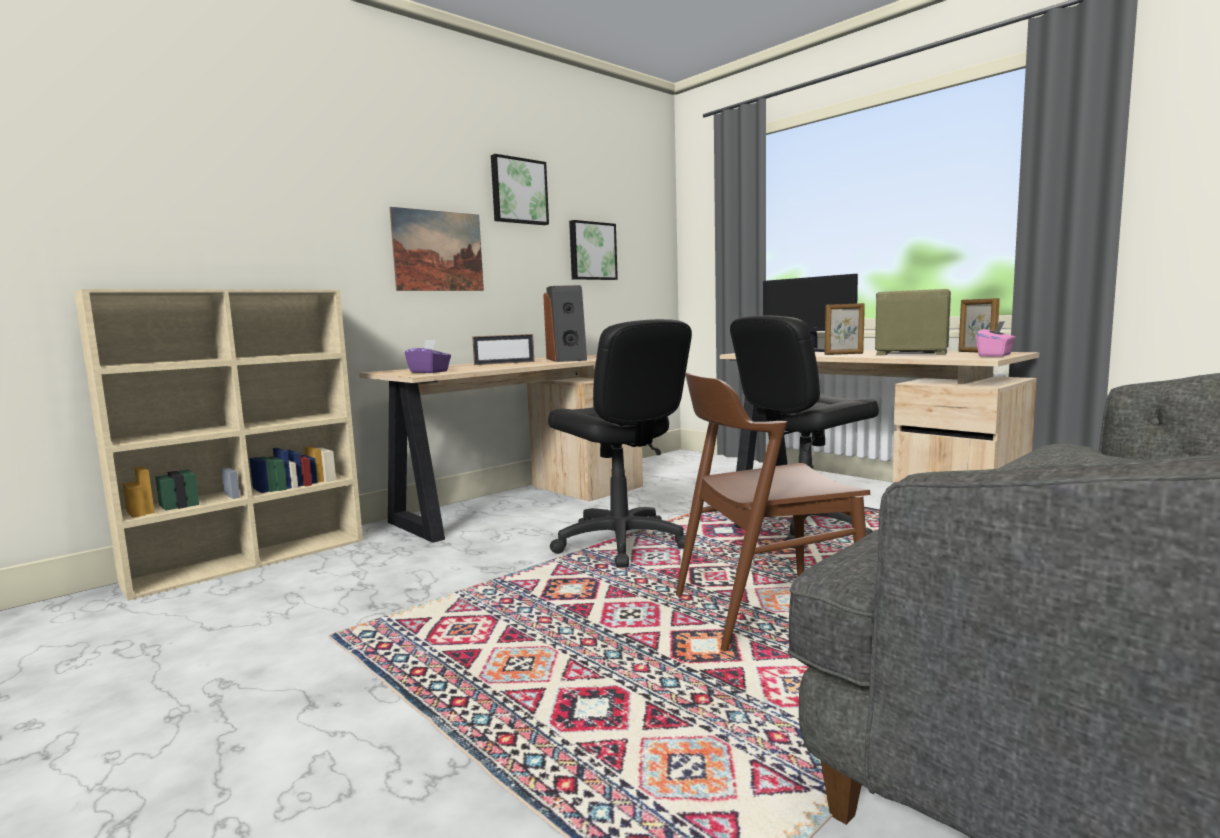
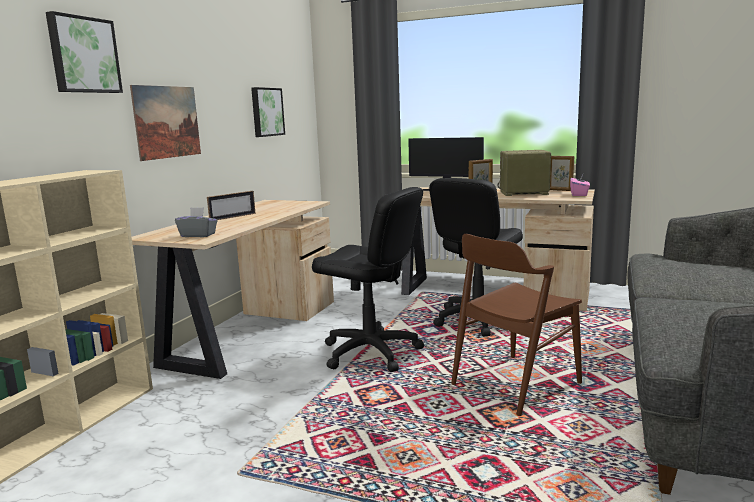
camera: 25 degrees left, 5 degrees up
(429, 372) = (198, 235): purple tissue box -> grey tissue box
(518, 191) = (217, 64): picture -> picture (83, 55)
(567, 359) = (277, 208): speaker -> none

